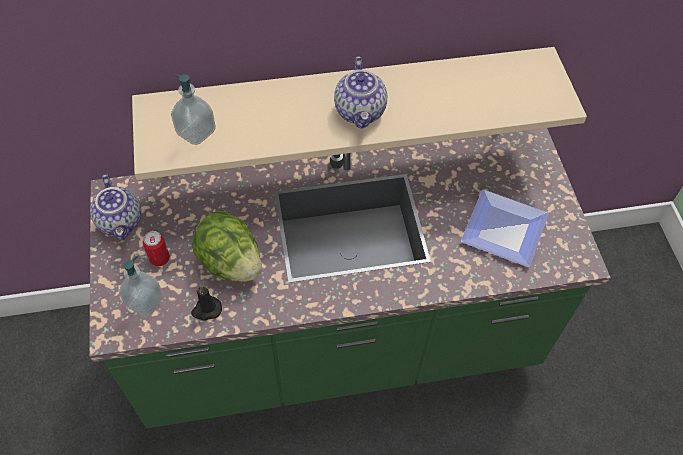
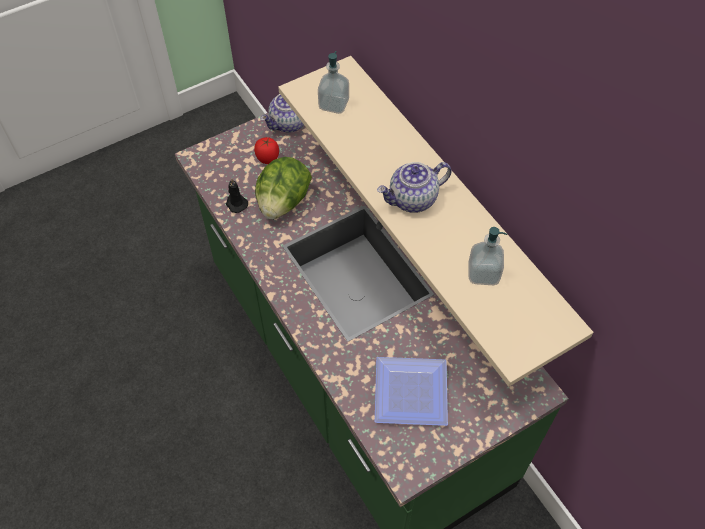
camera: 70 degrees right, 0 degrees up
(144, 301) = (228, 165): soap dispenser -> soap dispenser (483, 273)
(159, 258) = (267, 158): can -> tomato

